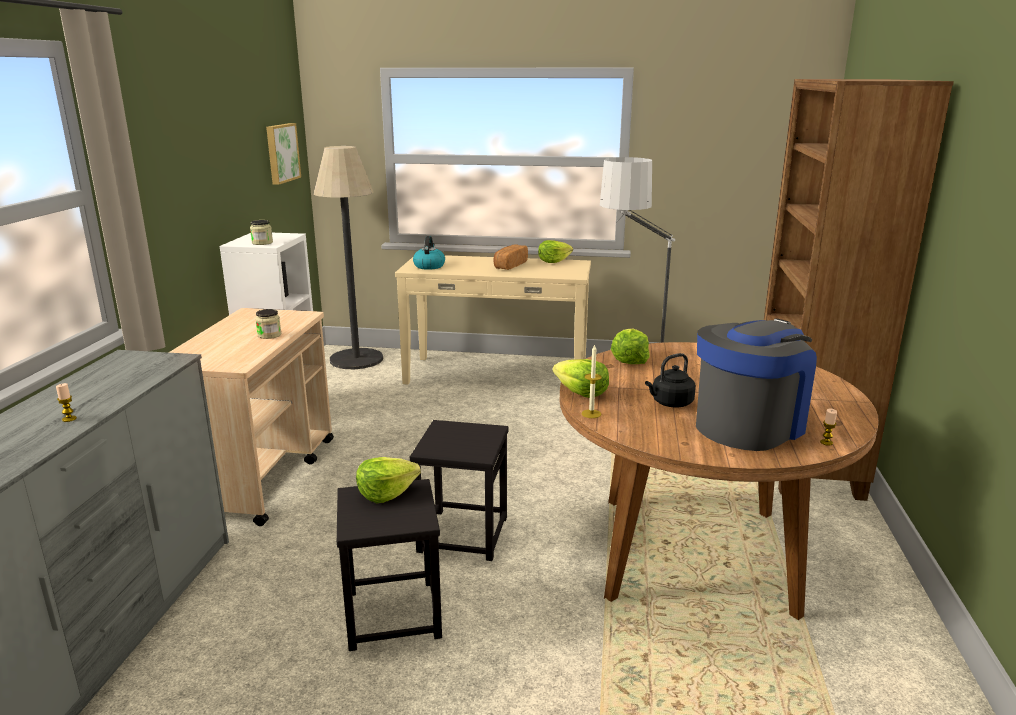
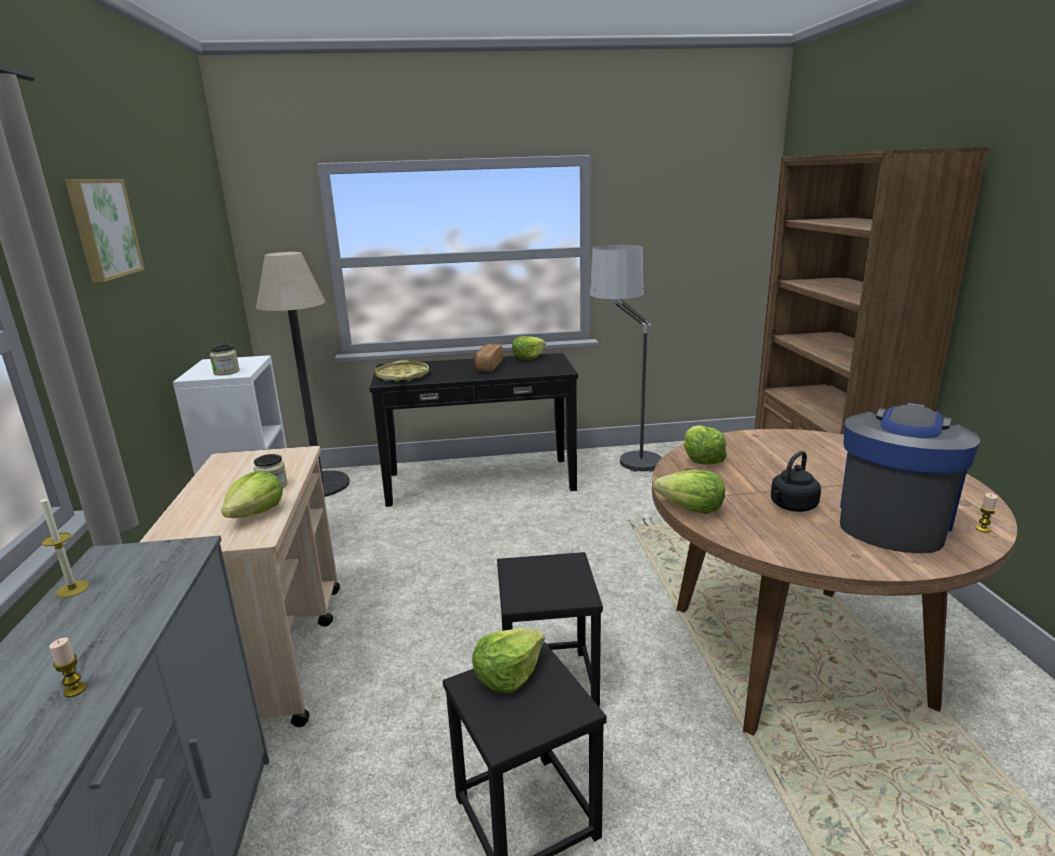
camera: 15 degrees left, 0 degrees up
(246, 351) = (256, 513): none -> lettuce
(281, 153) = (215, 264): picture -> picture (102, 228)
(429, 266) = (402, 376): kettle -> yellow tray
(496, 375) = (480, 481): beige console table -> black console table
(591, 414) = (726, 534): candle -> candle (72, 589)

